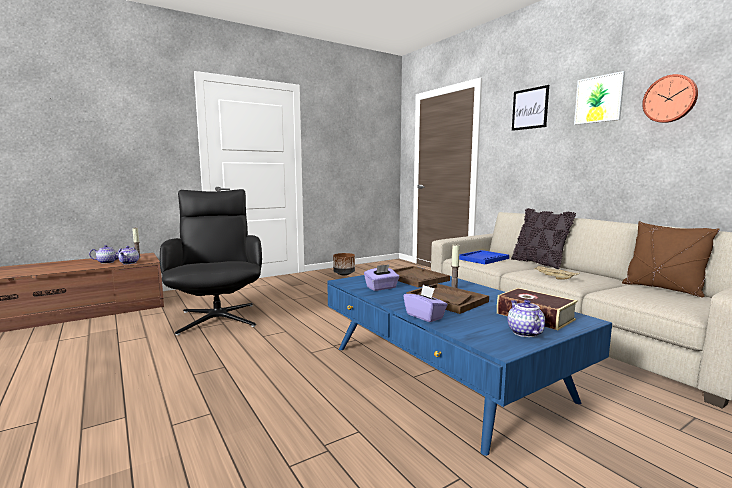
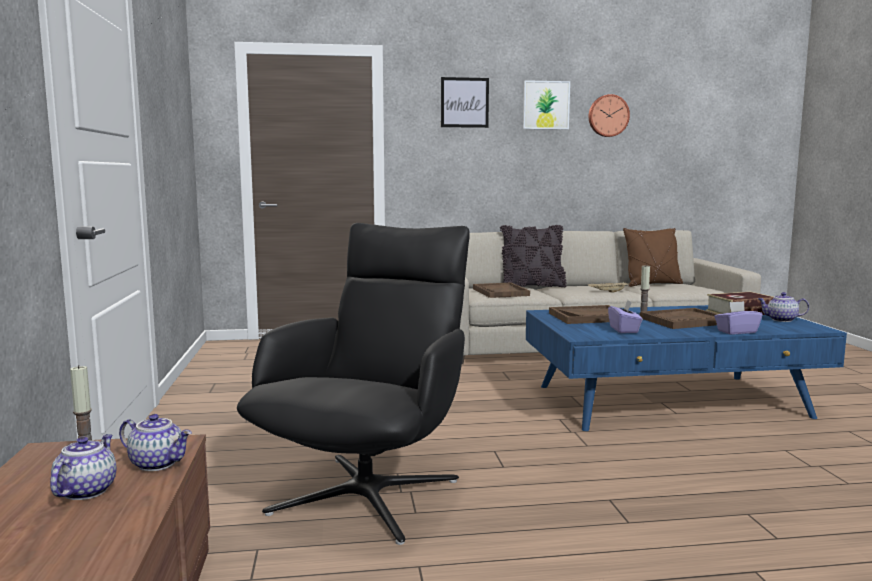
camera: 65 degrees left, 0 degrees up
(218, 317) = (369, 494): black armchair -> black armchair turned 105 degrees clockwise
(344, 274) = (238, 381): brown planter -> none
(483, 259) = (500, 292): blue tray -> brown tray

